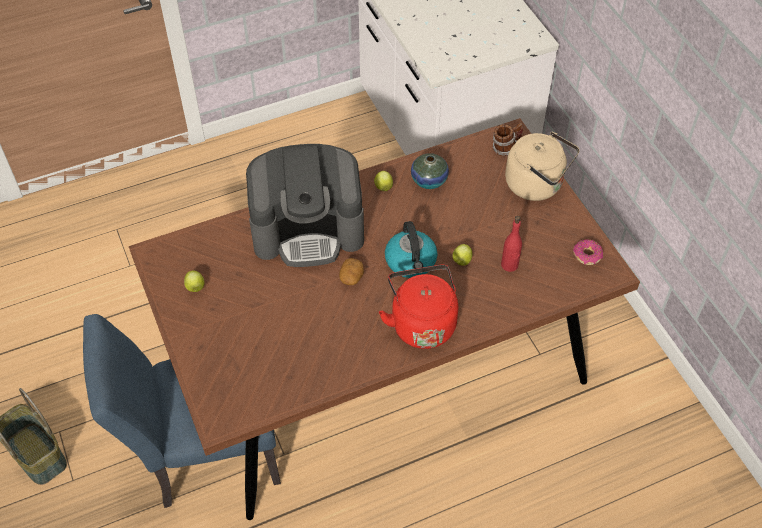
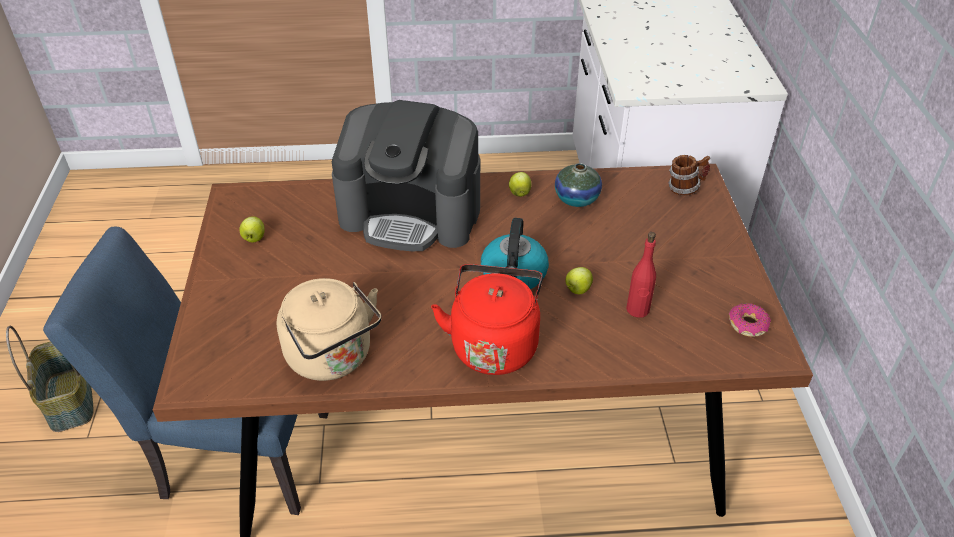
camera: 20 degrees right, 10 degrees down
(351, 277) = (434, 273): potato -> none
(537, 185) = (710, 233): beige kettle -> beige kettle (333, 358)

